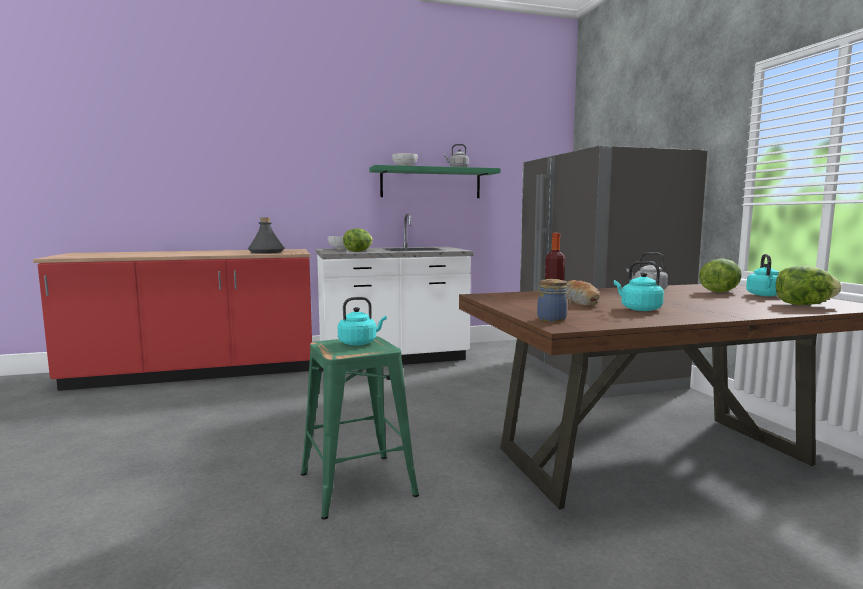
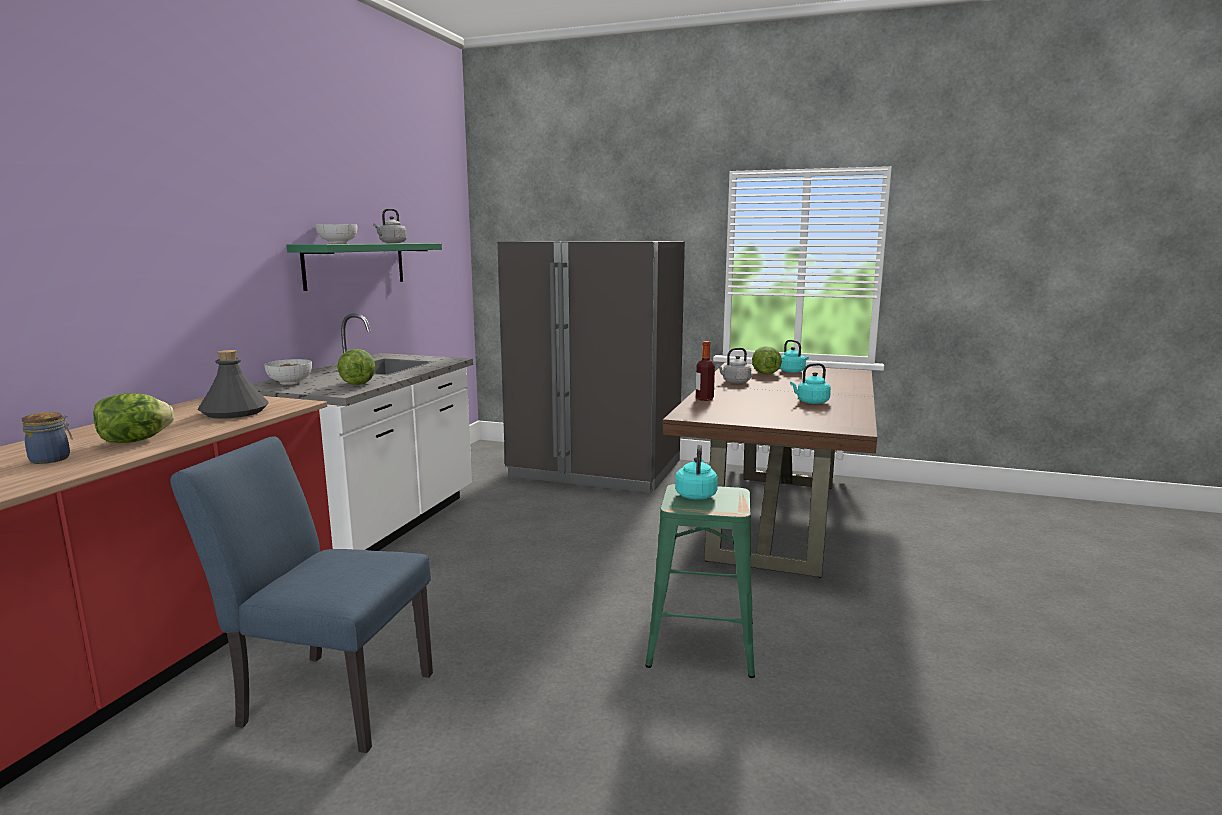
camera: 55 degrees left, 5 degrees up
(201, 407) = (326, 697): none -> blue chair
(553, 319) = (827, 425): jar -> jar (52, 459)
(580, 302) = (761, 404): bread -> none
(803, 305) = (838, 377): lettuce -> lettuce (135, 441)

